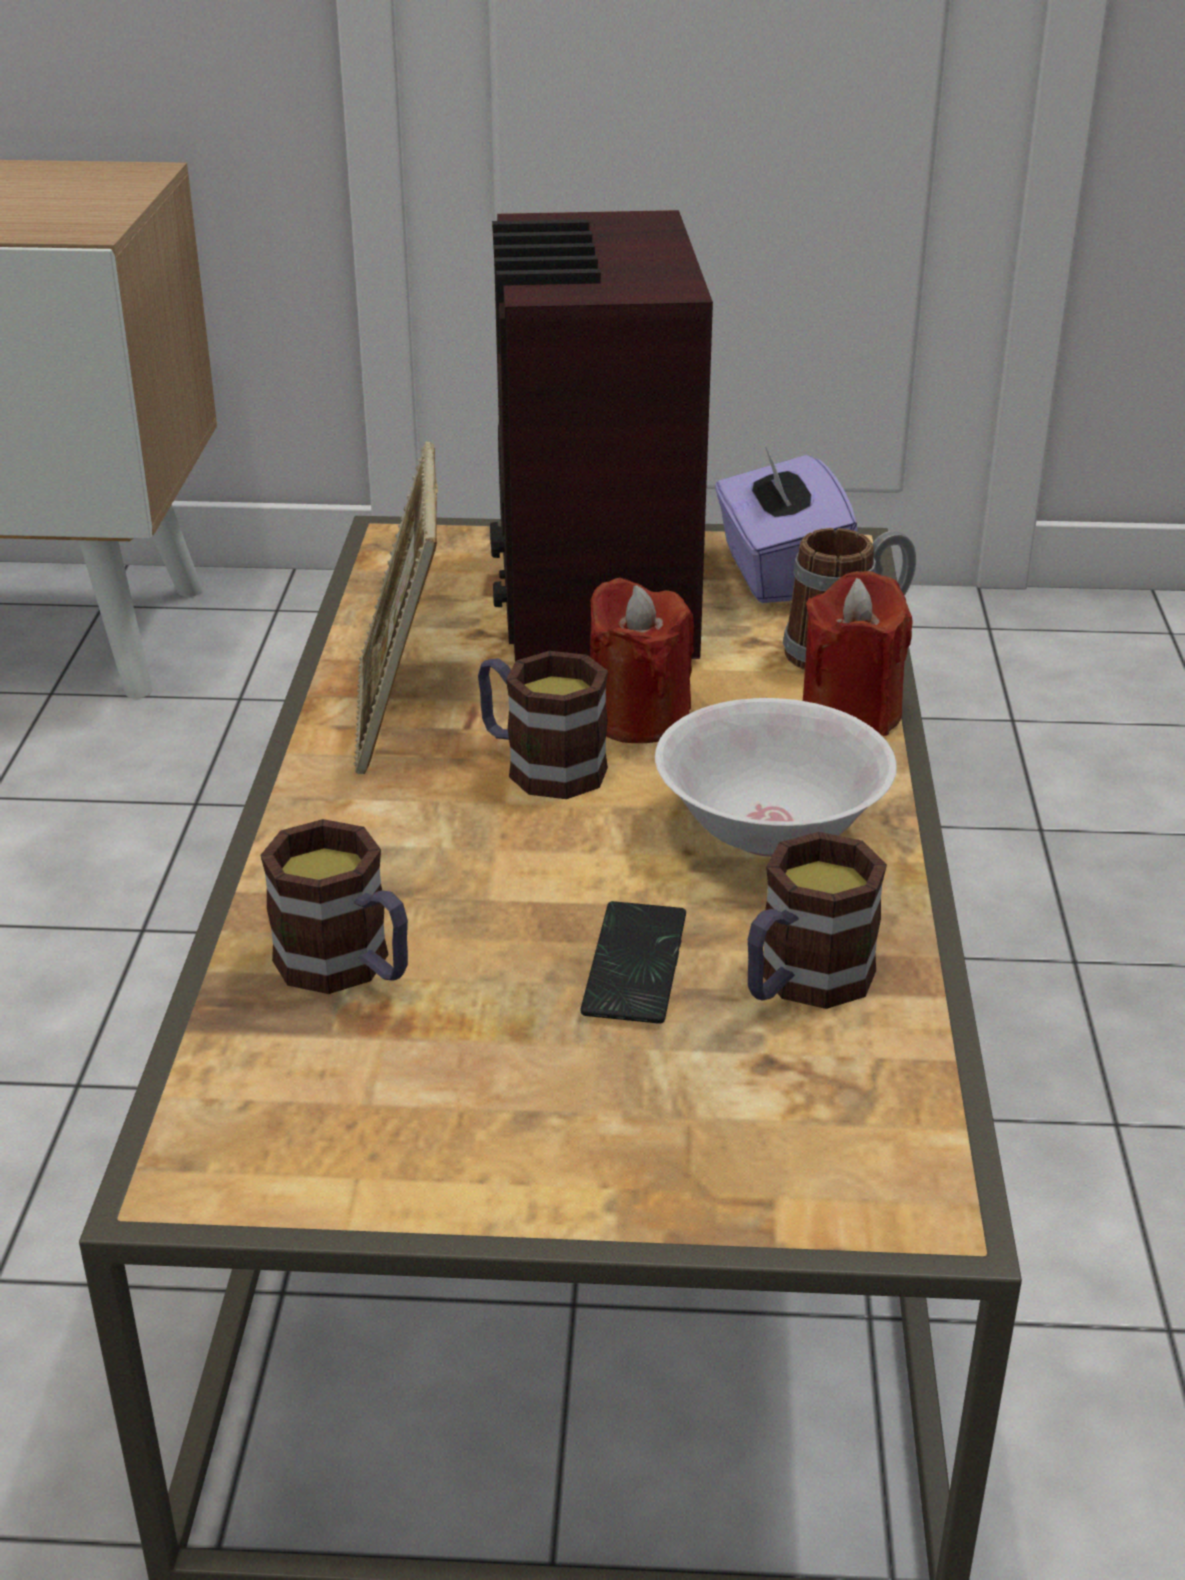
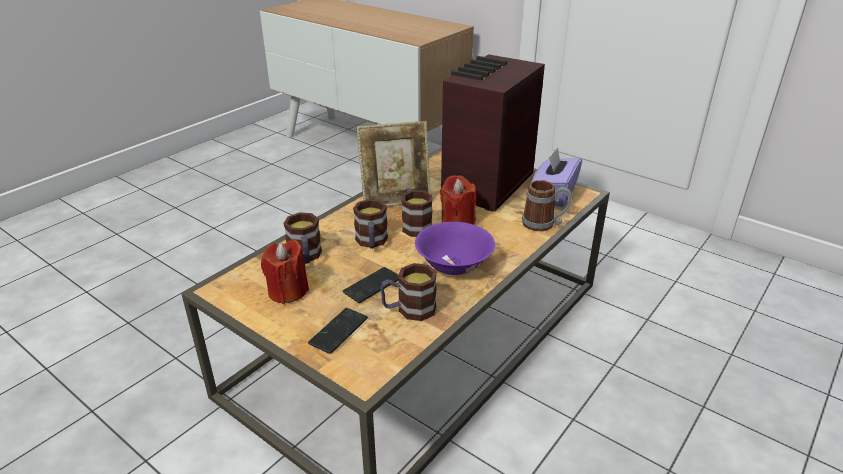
camera: 35 degrees right, 0 degrees up
(401, 716) = (396, 199): picture frame -> picture frame turned 135 degrees counterclockwise
(485, 854) = (371, 242): none -> mug
(701, 1120) = (338, 331): none -> phone
(770, 831) = (454, 266): white bowl -> purple bowl
(850, 713) = (521, 243): red candle -> red candle (288, 291)

